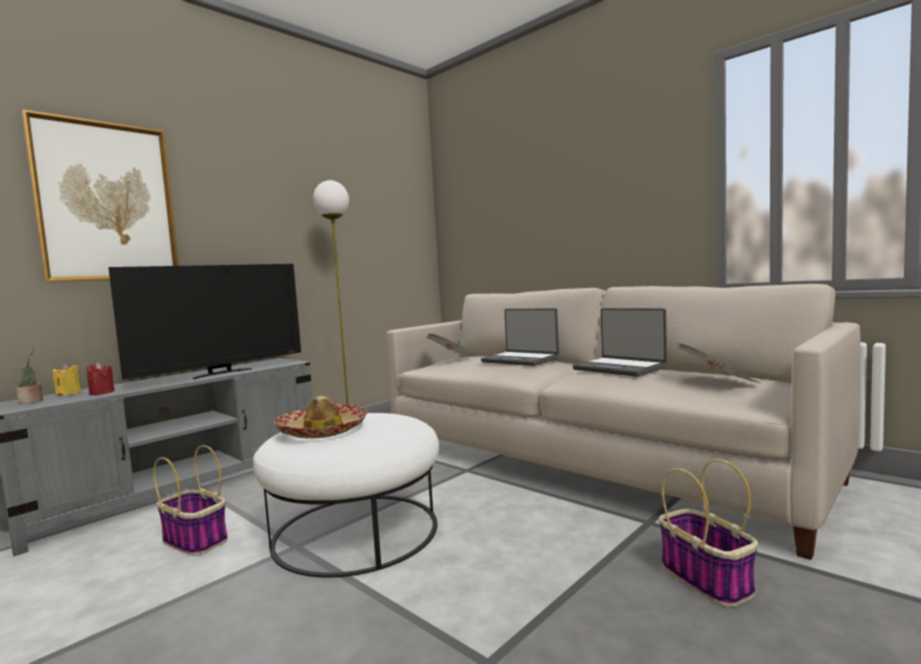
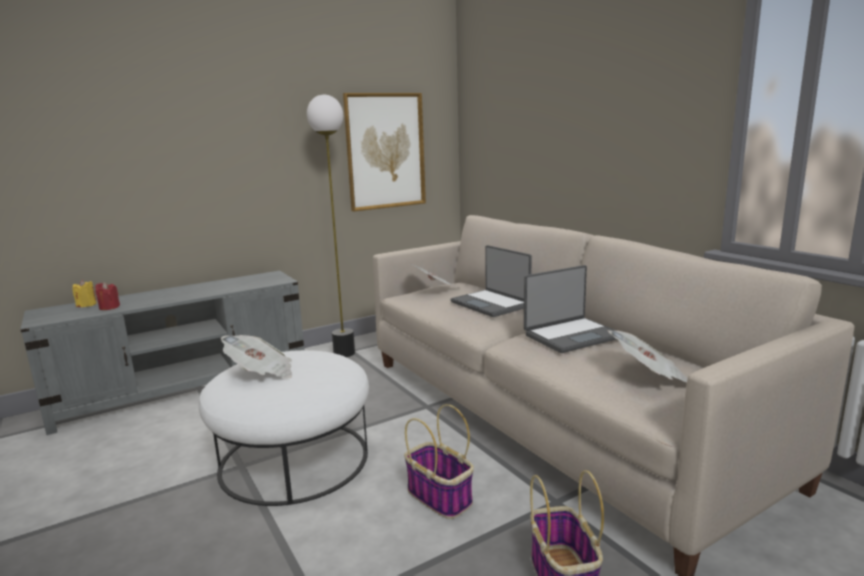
camera: 15 degrees right, 10 degrees up
(32, 401) = (56, 313): potted plant -> none
(107, 202) = (111, 131): picture -> picture (385, 151)
(196, 541) = (171, 445): basket -> basket (440, 497)
(221, 373) = (214, 290): television -> none
(322, 431) = (261, 373): hat -> newspaper
(620, 368) = (571, 336): laptop -> laptop turned 90 degrees counterclockwise

